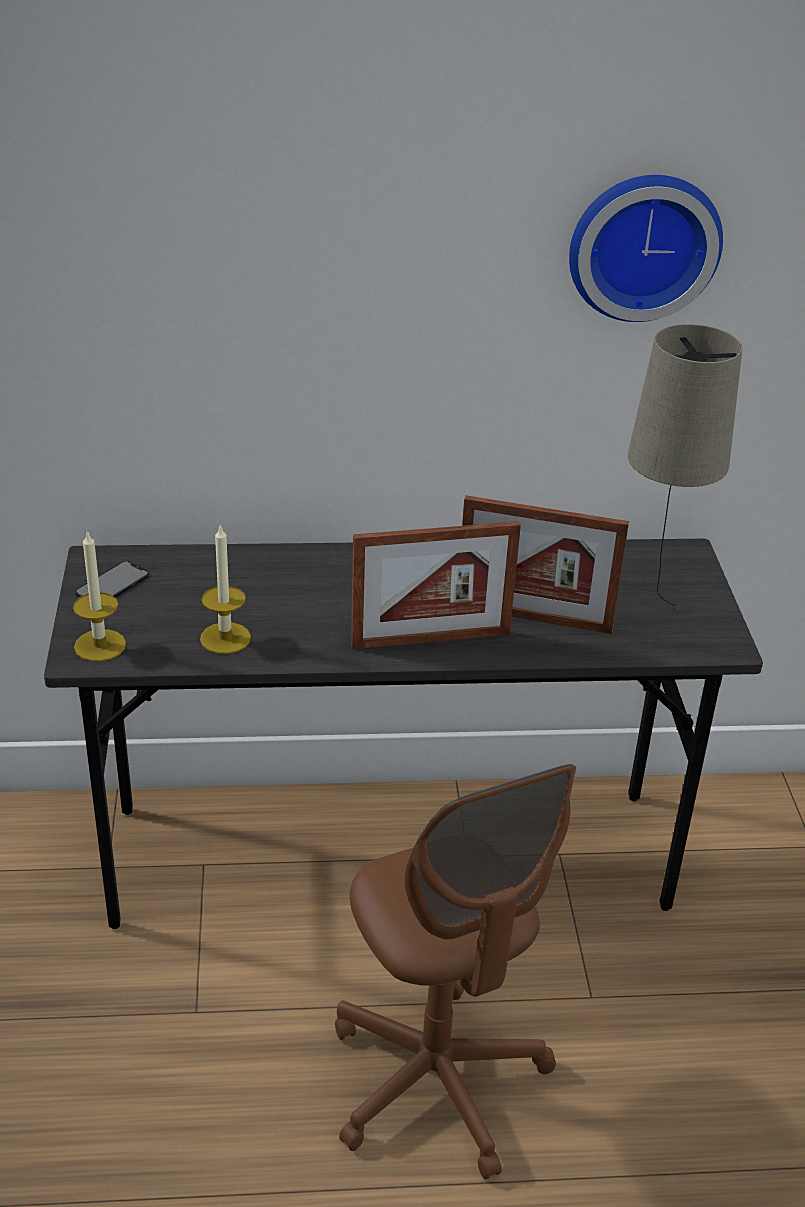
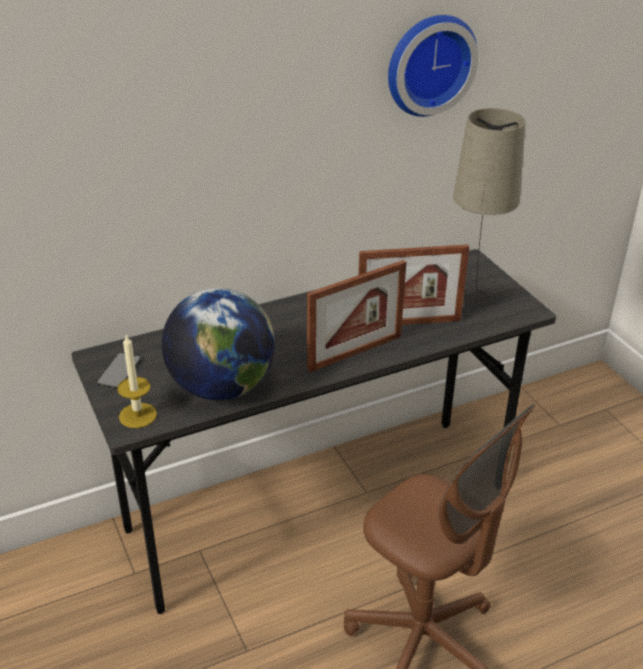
camera: 20 degrees left, 0 degrees up
(225, 638) = (221, 387): candle -> globe

